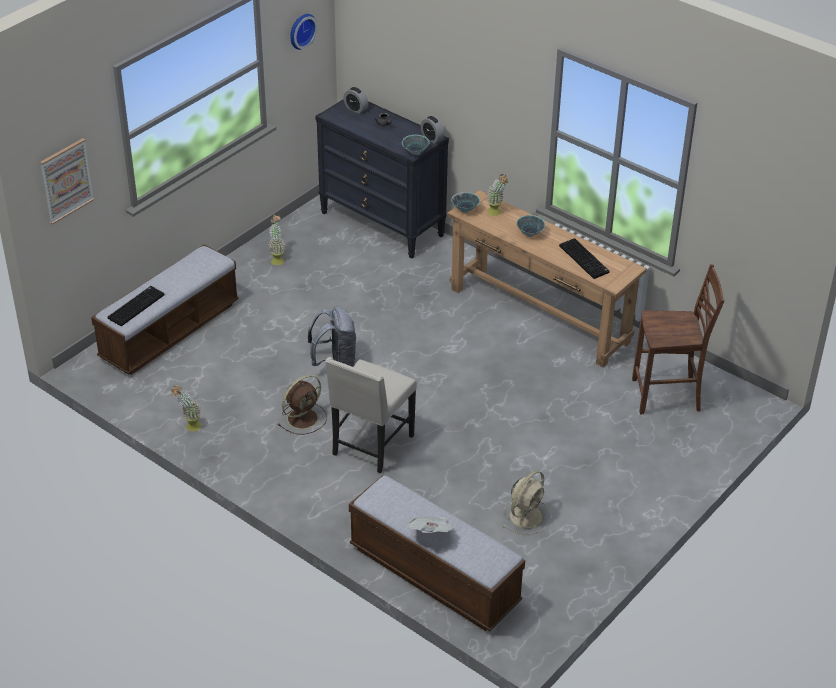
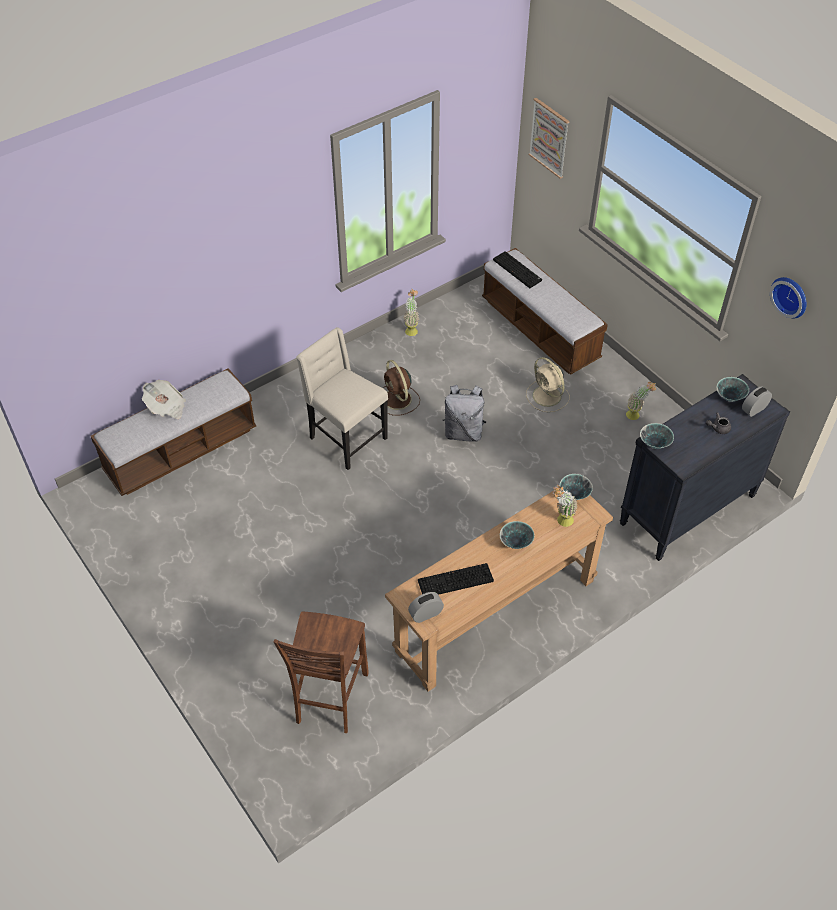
camera: 105 degrees right, 10 degrees up
(346, 120) = (730, 397): none -> bowl
(432, 138) = (682, 465): alarm clock -> alarm clock (425, 614)
(527, 515) = (217, 529): beige fan -> beige fan (547, 397)

